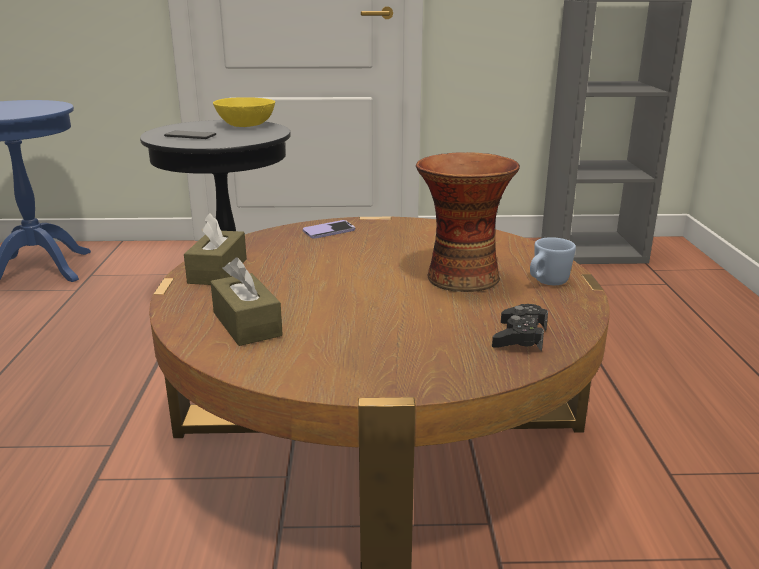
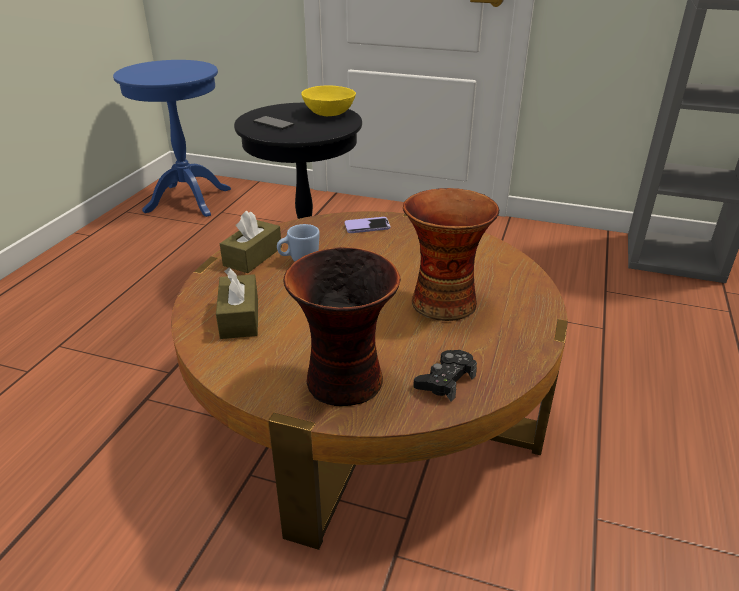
camera: 20 degrees right, 10 degrees up
(418, 357) = (345, 382): none -> vase
(547, 282) = (516, 323): blue mug -> blue mug (299, 260)

